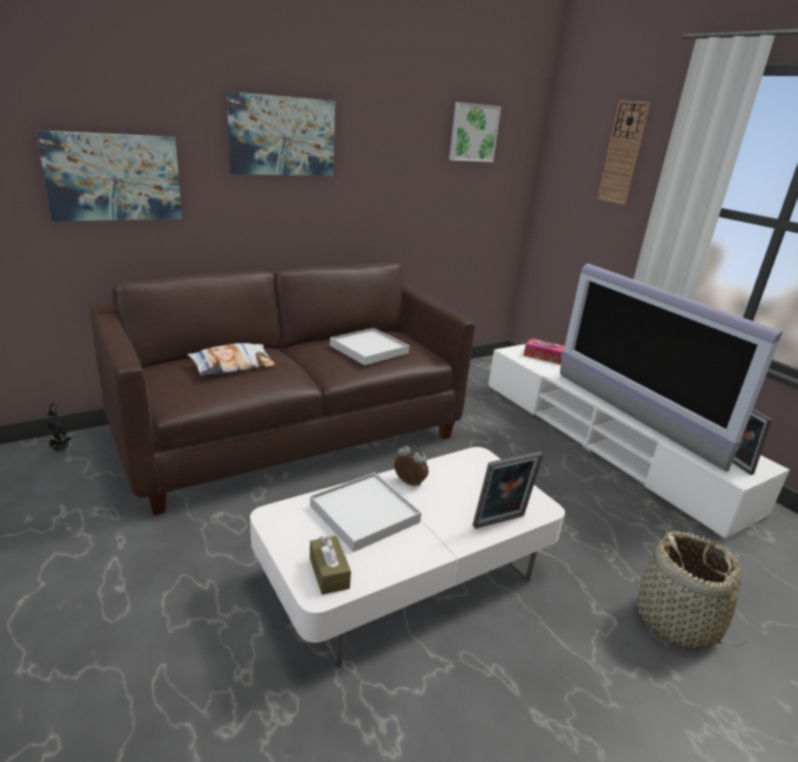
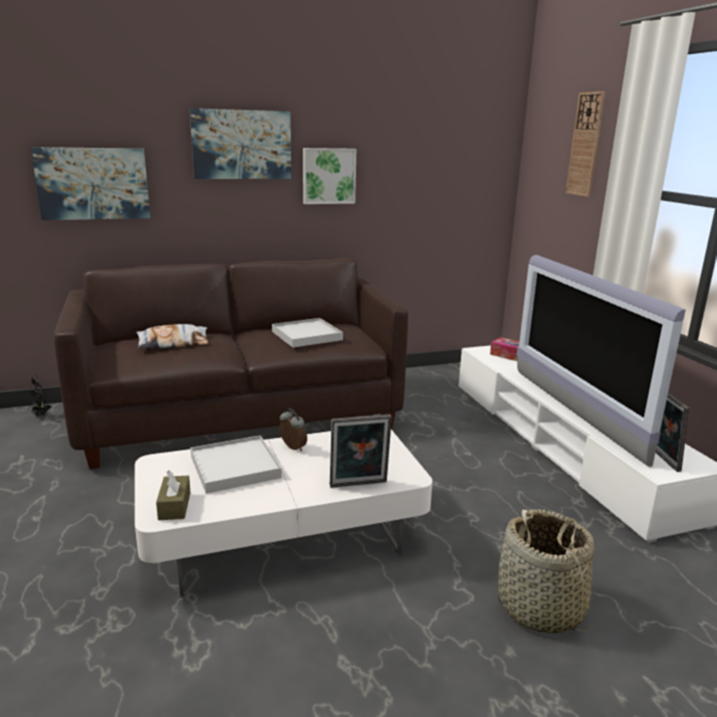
camera: 15 degrees right, 5 degrees down
(473, 132) = (439, 134): picture -> picture (328, 176)

